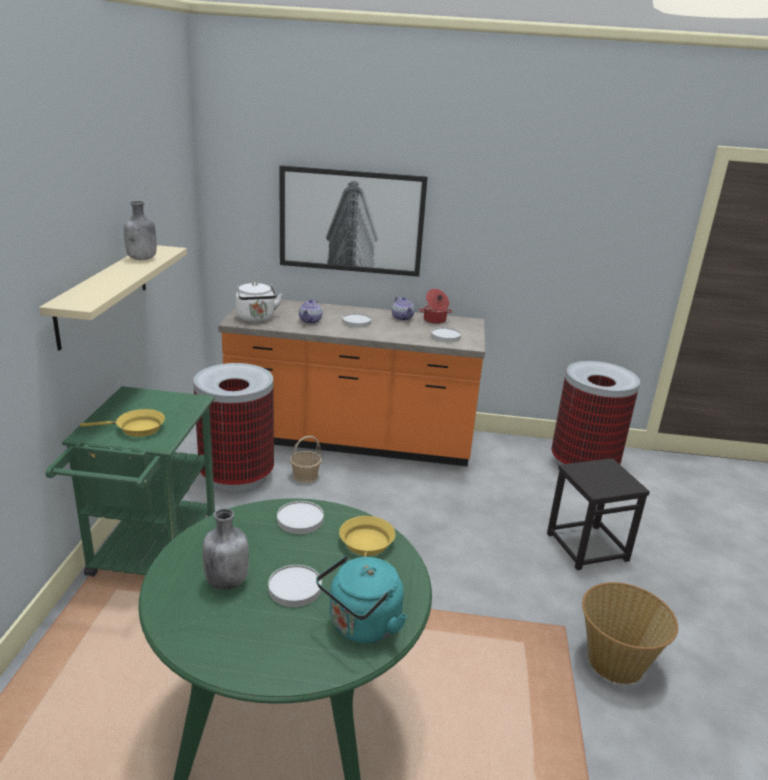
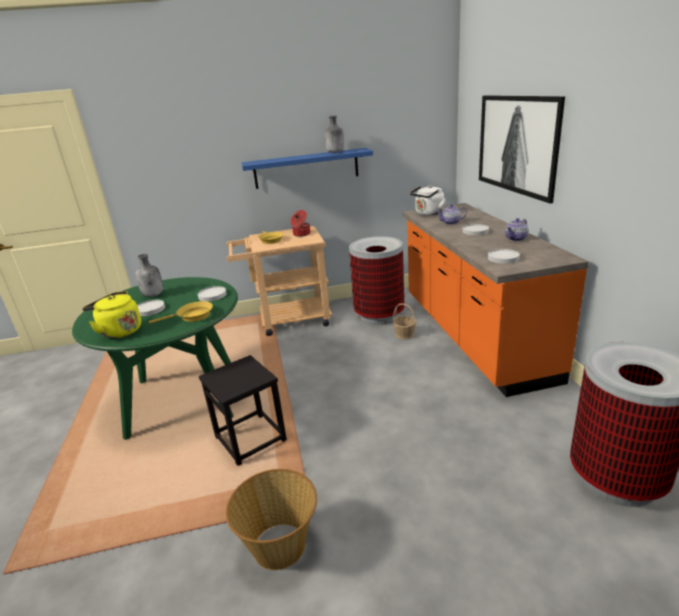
camera: 75 degrees right, 0 degrees up
(103, 294) = (306, 168): beige shelf -> blue shelf
(150, 556) = (287, 320): green cart -> beige cart
(361, 626) = (119, 331): turquoise kettle -> yellow kettle
(434, 320) = (535, 248): cooking pot -> cooking pot (301, 234)
(587, 546) = (445, 503): black stool -> black stool (251, 438)

